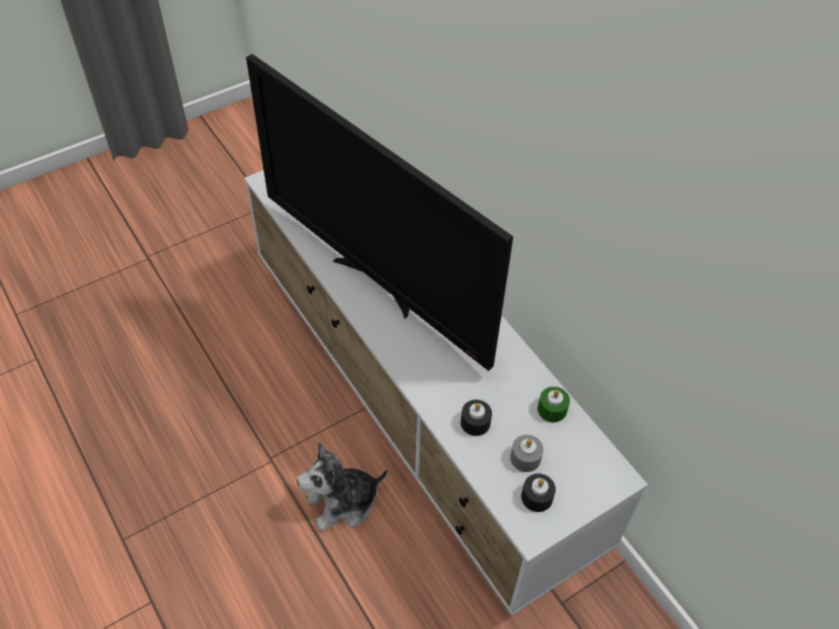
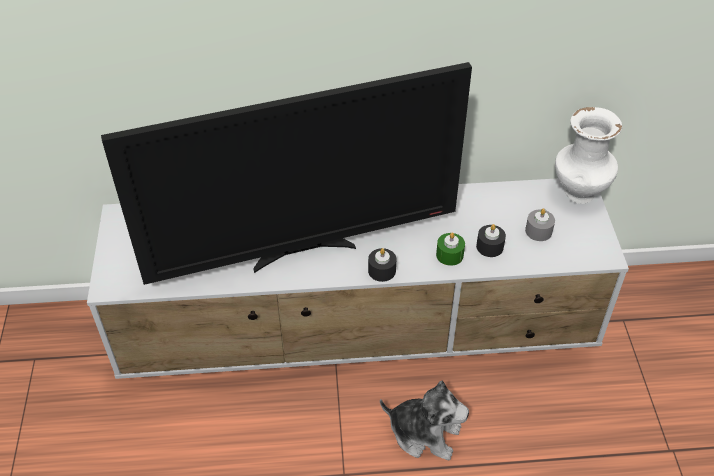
camera: 60 degrees left, 5 degrees down
(343, 503) = (424, 433): plush toy -> plush toy turned 75 degrees counterclockwise
(537, 497) = (576, 239): black candle -> black candle (382, 270)
(552, 409) = (502, 197): green candle -> green candle (449, 255)
(607, 478) = (579, 194): none -> white vase

